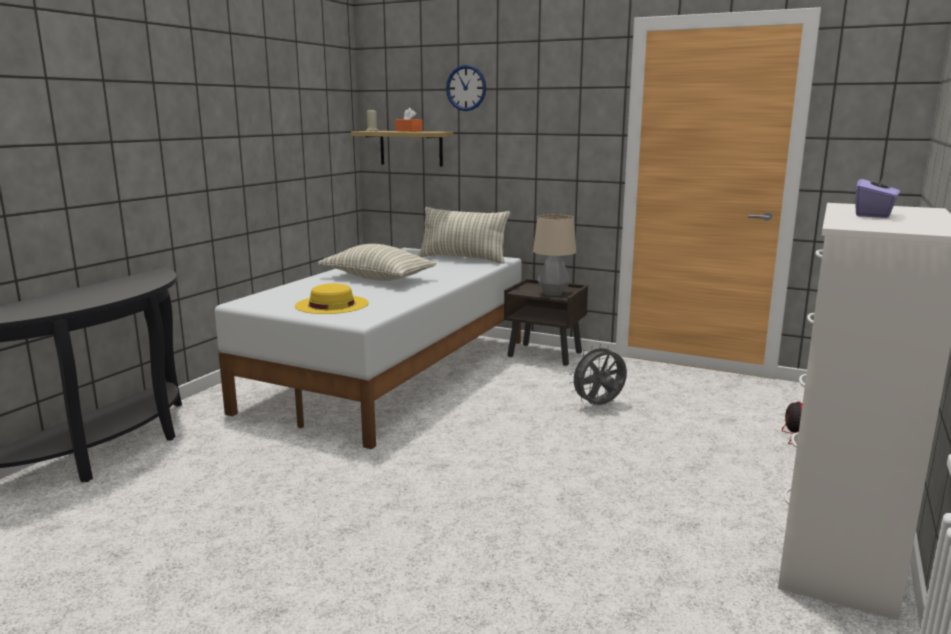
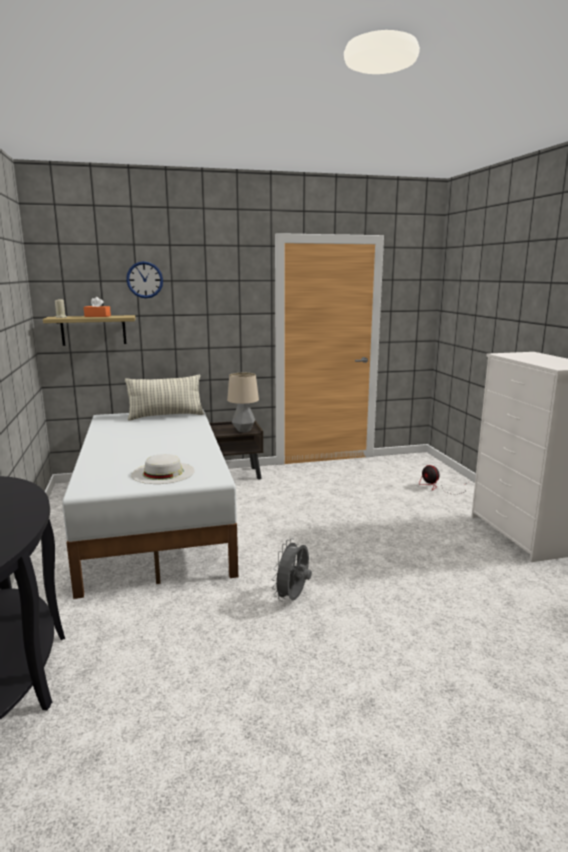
camera: 40 degrees left, 0 degrees up
(332, 304) = (163, 472): yellow hat -> white hat
(377, 278) = (143, 444): pillow -> none
(598, 405) = (319, 499): grey fan -> grey fan (293, 598)
(874, 215) = (536, 359): purple tissue box -> none

